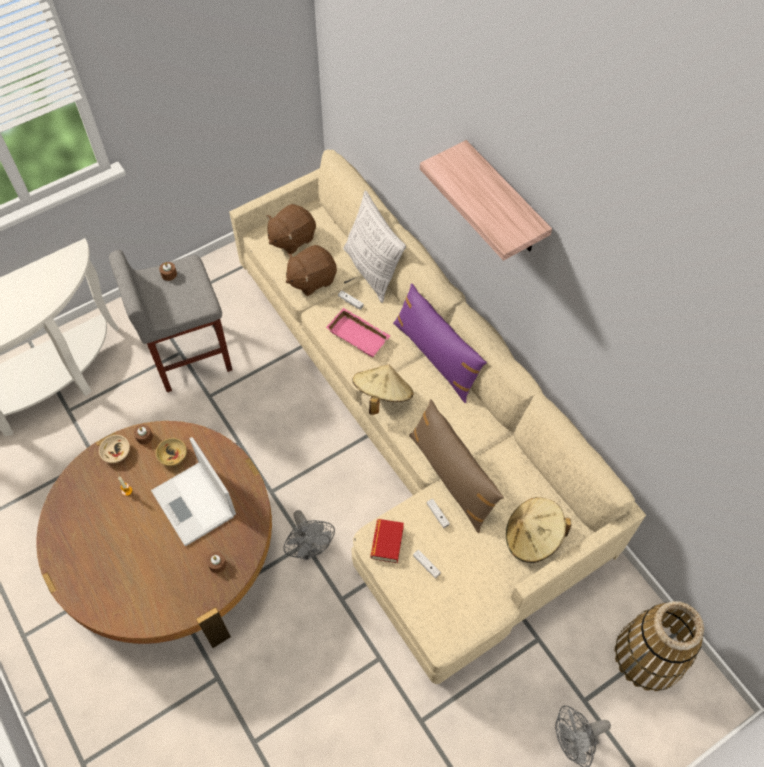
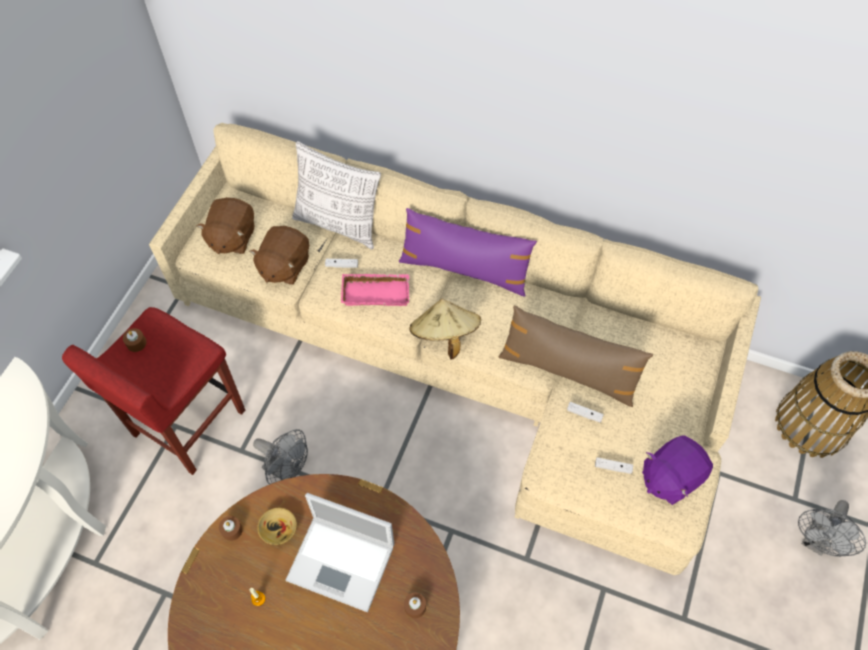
camera: 35 degrees left, 0 degrees up
(115, 452) = (213, 567): beige bowl -> none
(189, 356) = (187, 424): grey stool -> red stool
(310, 548) = (460, 532): grey fan -> grey fan (287, 471)
(387, 542) = (561, 470): book -> none
(463, 601) = (670, 477): none -> purple plush toy
(504, 201) = (499, 58): shelf -> none
(532, 537) = (679, 379): beige hat -> none

